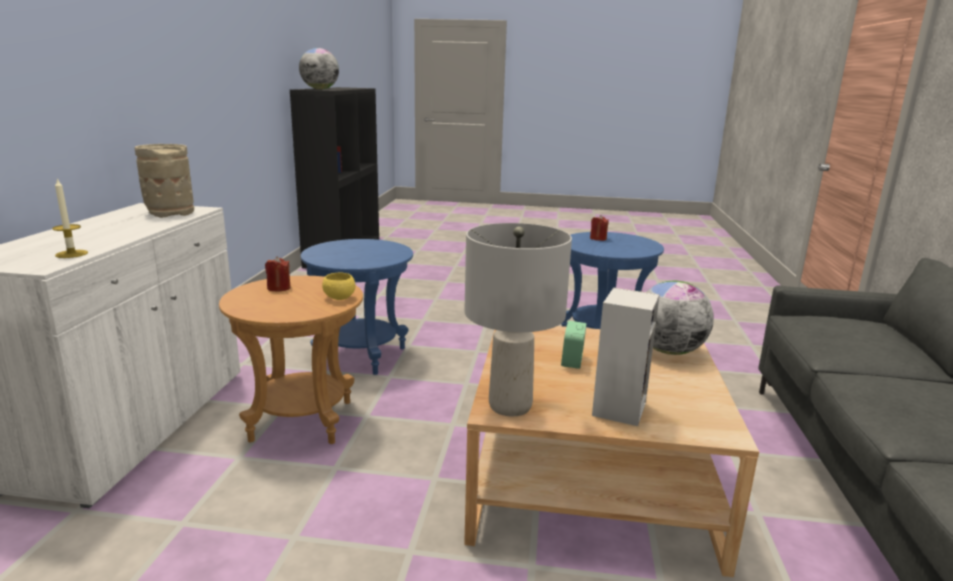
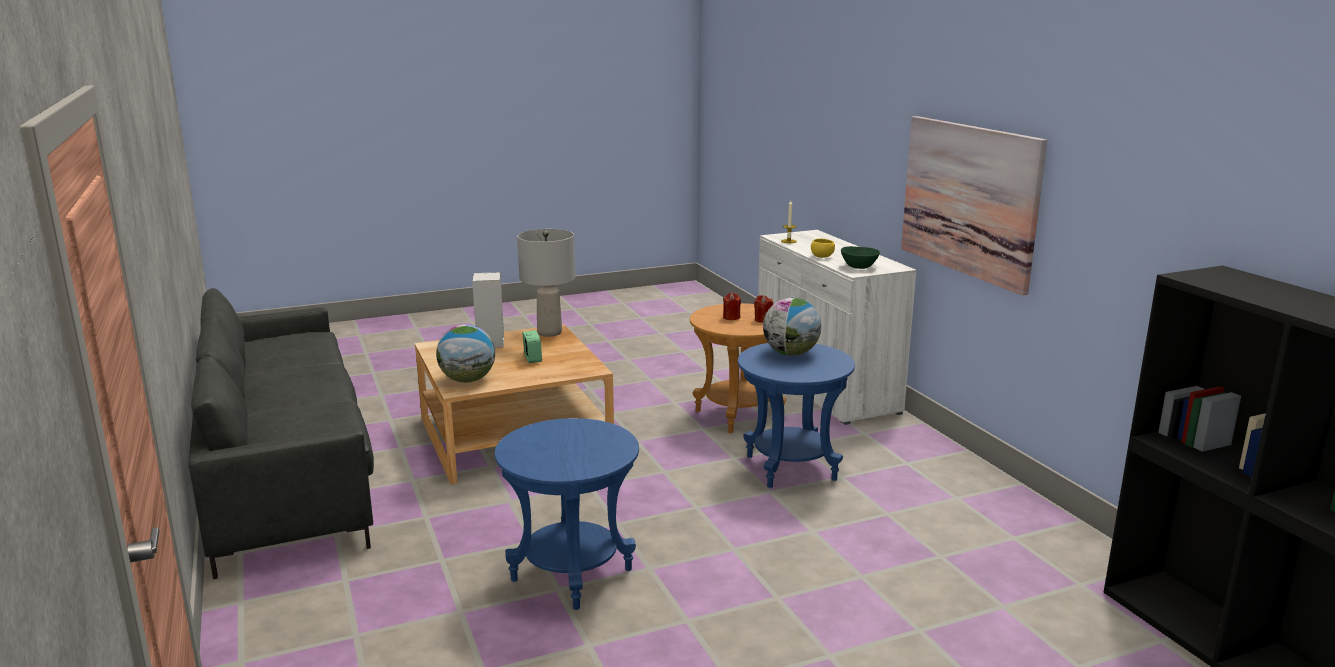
camera: 150 degrees right, 0 degrees up
(161, 101) = (969, 199): none -> picture
(170, 212) = (859, 267): beige vase -> green bowl
(320, 89) = (1245, 283): globe -> globe (791, 353)
(339, 298) = (710, 323): yellow bowl -> yellow bowl (822, 257)
(598, 238) = (591, 452): red candle -> red candle (731, 317)

